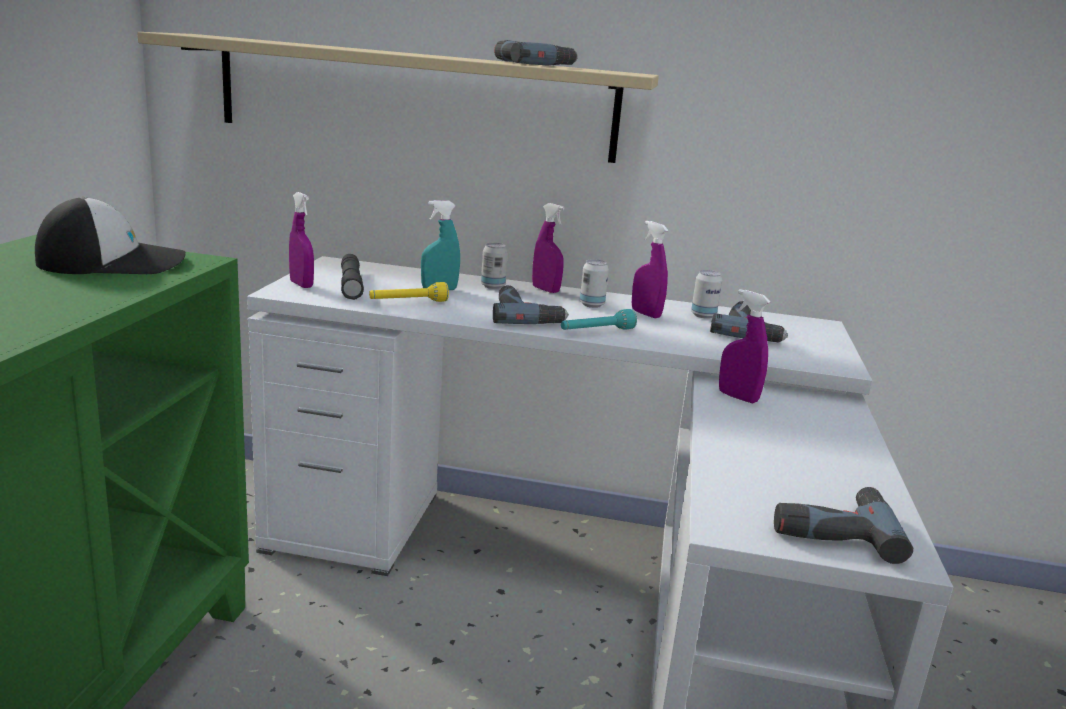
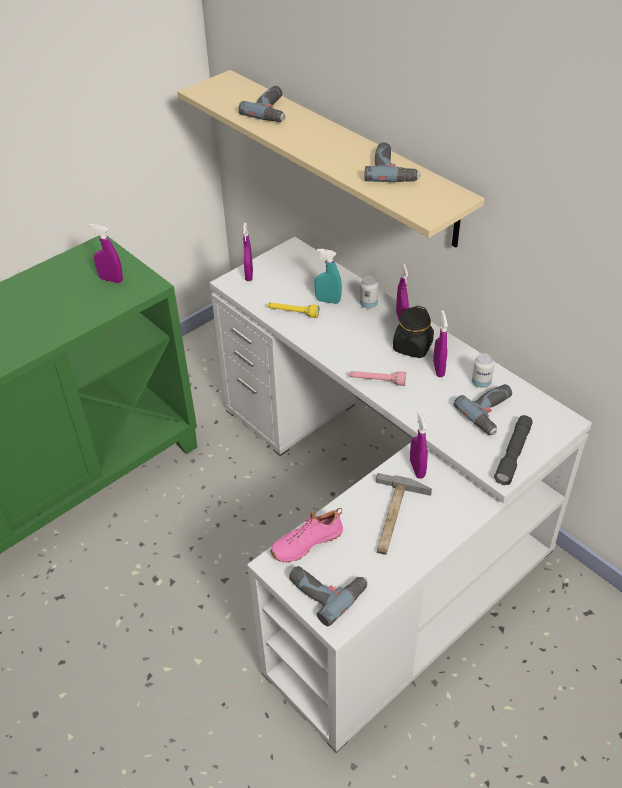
camera: 40 degrees right, 25 degrees up
(114, 262) = (111, 280): cap -> purple spray bottle
(351, 284) = (278, 281): grey flashlight -> grey flashlight (513, 454)
(526, 315) = (352, 348): power drill -> power drill (272, 110)
(592, 305) = (412, 347): can -> black jar
(596, 331) = (377, 381): turquoise flashlight -> pink flashlight
(728, 492) = (306, 542): none -> pink shoe
(786, 440) = (394, 518): none -> hammer

